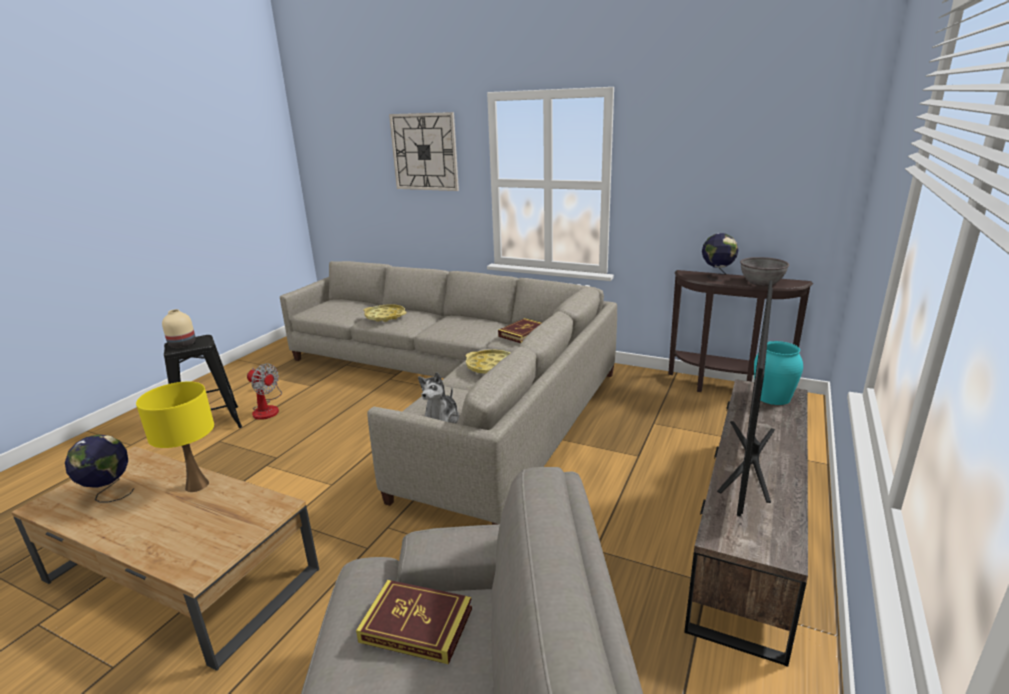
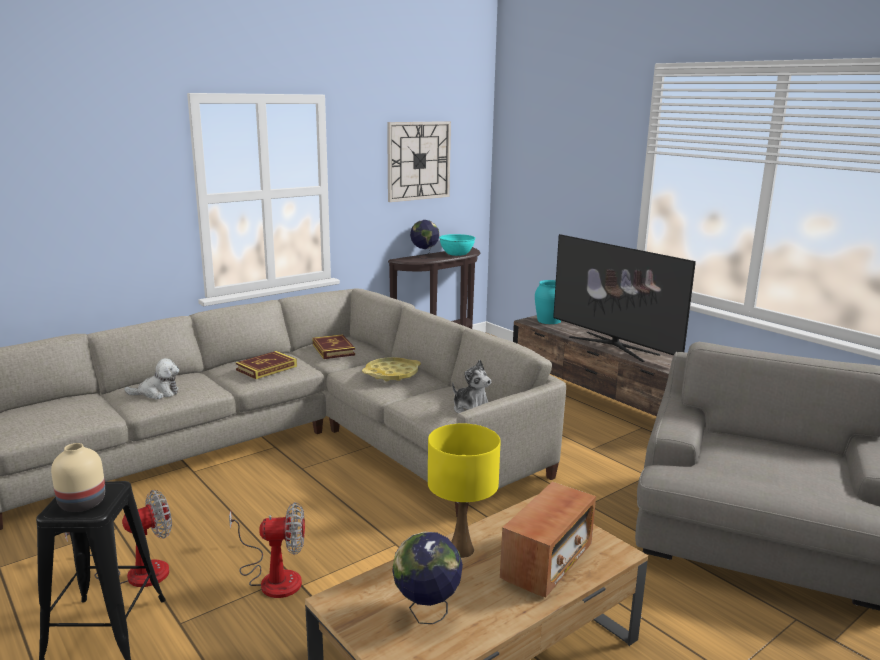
camera: 65 degrees left, 5 degrees down
(177, 532) = (547, 562): none -> radio
(273, 452) = (273, 577): none -> fan
(385, 316) = (157, 393): yellow tray -> plush toy
(416, 625) = (737, 456): book -> book (266, 368)
(424, 152) = (94, 168): wall clock -> wall clock (418, 161)
(761, 282) = (457, 253): grey bowl -> turquoise bowl

